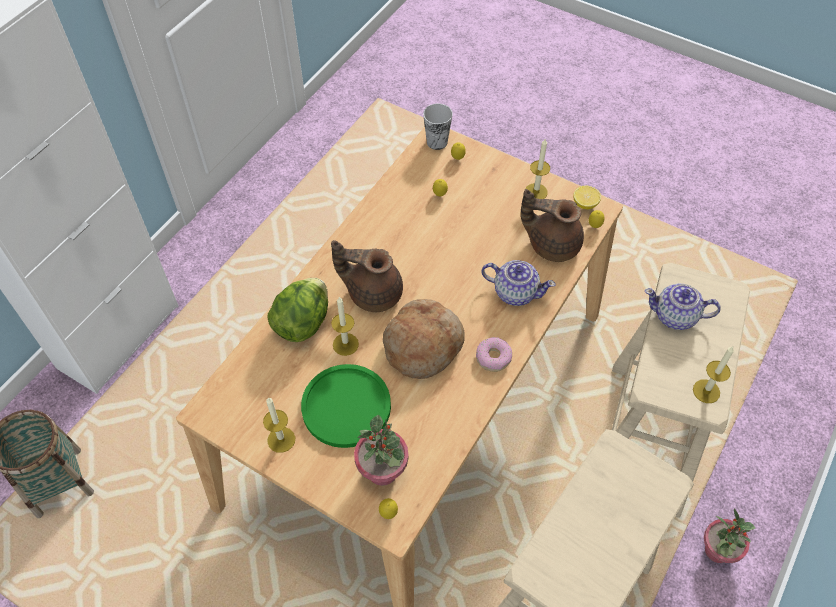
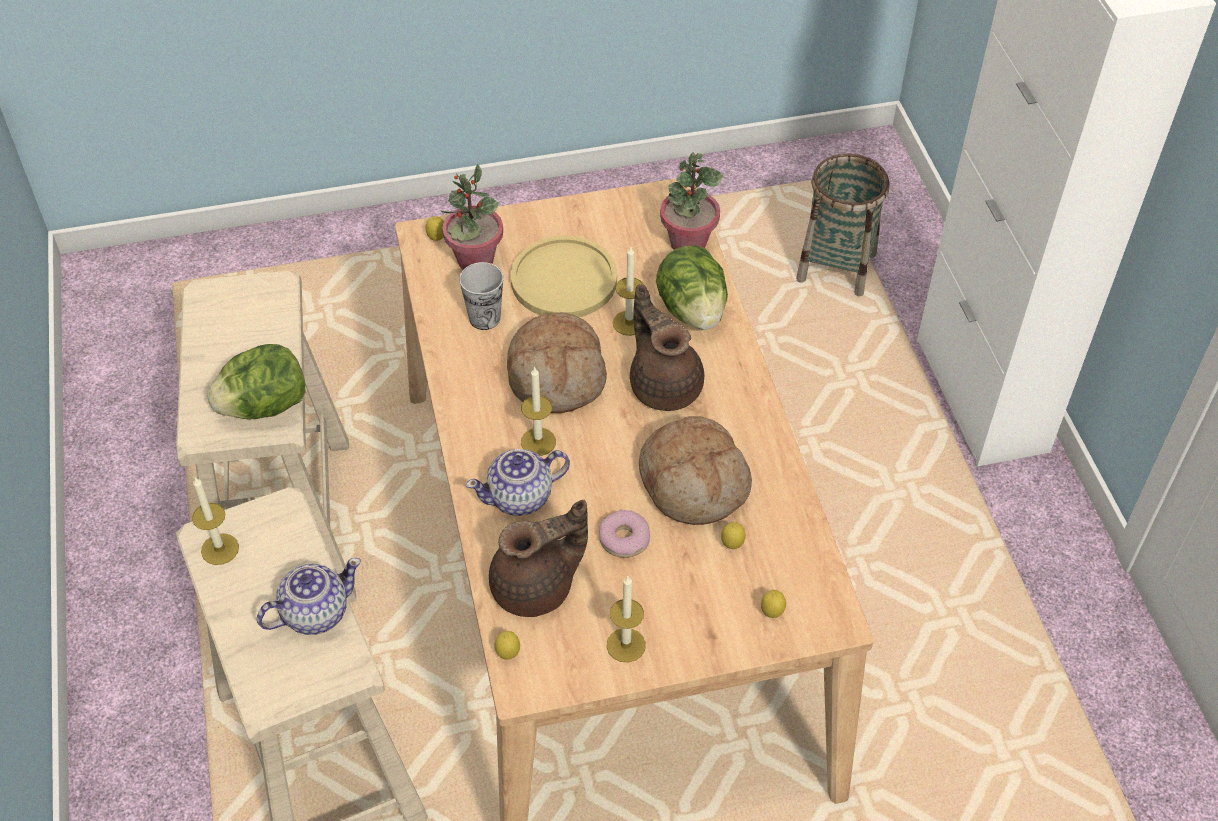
camera: 135 degrees right, 5 degrees down
(281, 439) = (587, 222): candle -> candle (538, 442)
(346, 406) = (564, 279): green plate -> yellow plate
(373, 292) = (664, 384): brown teapot -> brown teapot turned 90 degrees counterclockwise
(421, 233) = (693, 482): none -> bread
(437, 142) = (824, 616): cup -> cup (484, 318)
(493, 357) = (475, 415): donut -> donut (624, 539)
(585, 204) = (548, 678): lemon -> none
(614, 470) = (265, 406): none -> lettuce
(717, 551) = (153, 690): potted plant -> potted plant (688, 243)

